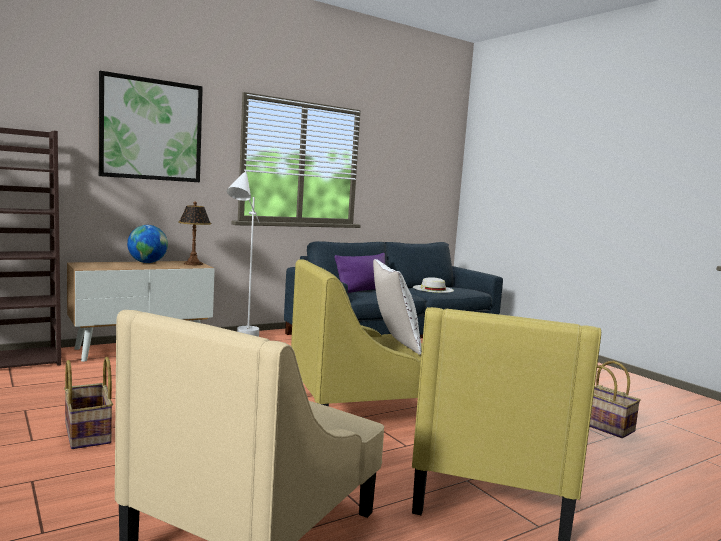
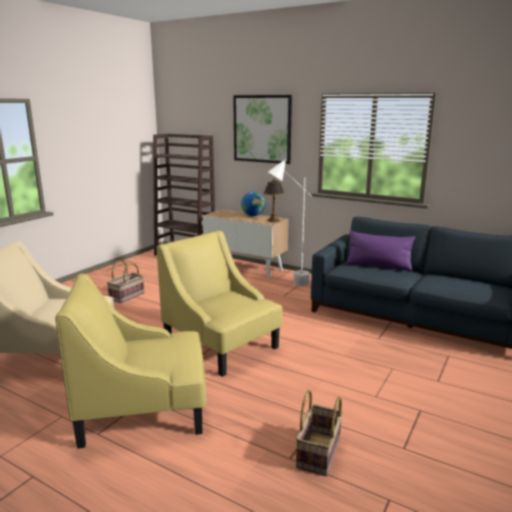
camera: 65 degrees right, 10 degrees up
(393, 342) = (235, 304): white pillow -> none
(433, 289) = (447, 282): white hat -> none

